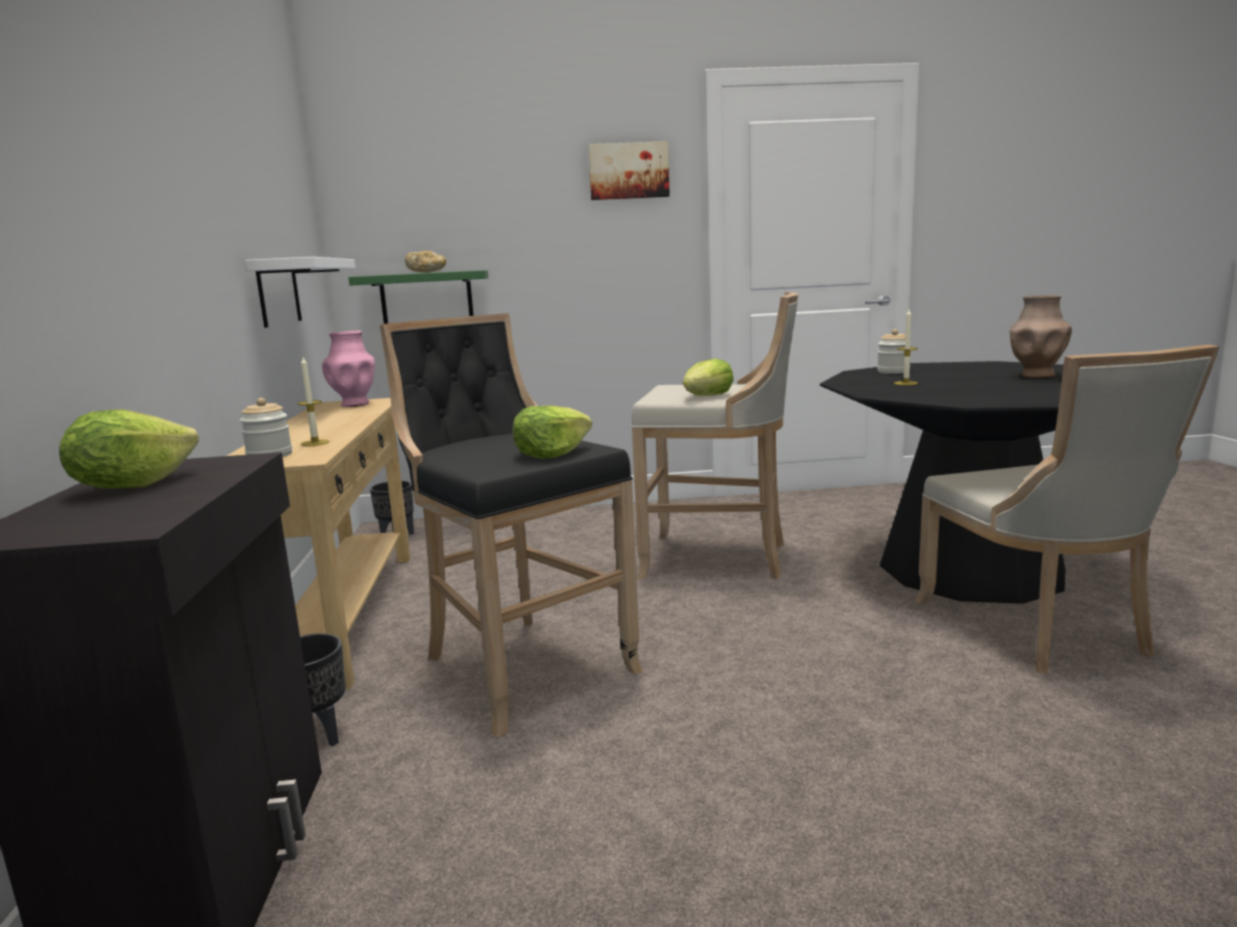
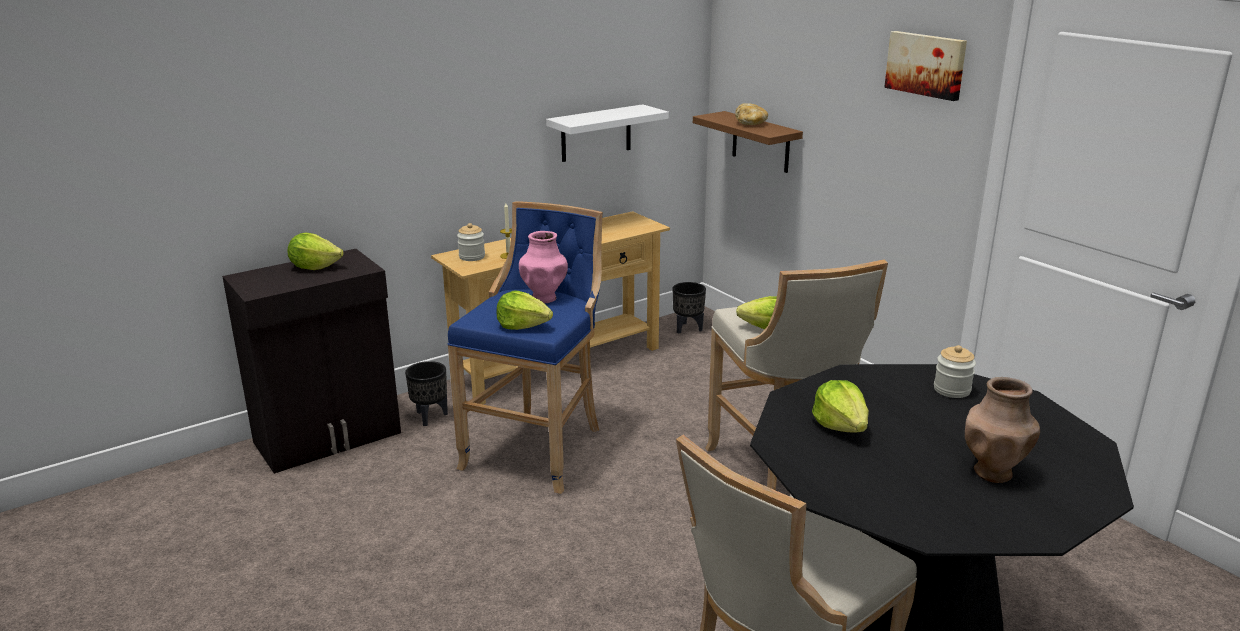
camera: 60 degrees right, 10 degrees up
(355, 404) = (630, 224): pink vase -> pink vase (544, 298)
(426, 298) = (761, 142): green shelf -> brown shelf
(520, 665) = (538, 448): black stool -> blue stool
(906, 383) = (873, 404): candle -> none
(941, 390) = (841, 425): none -> lettuce

